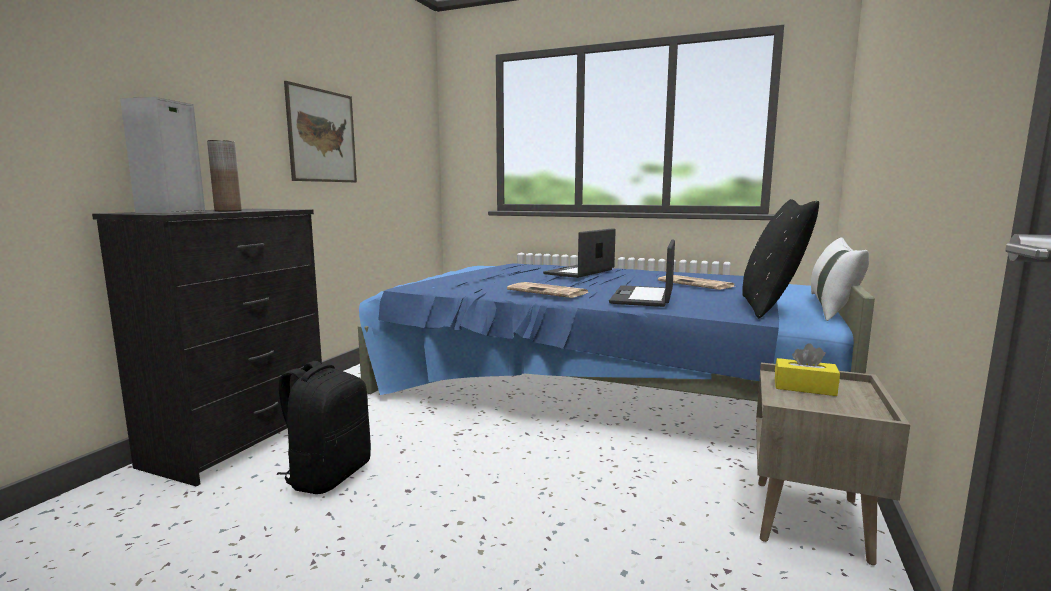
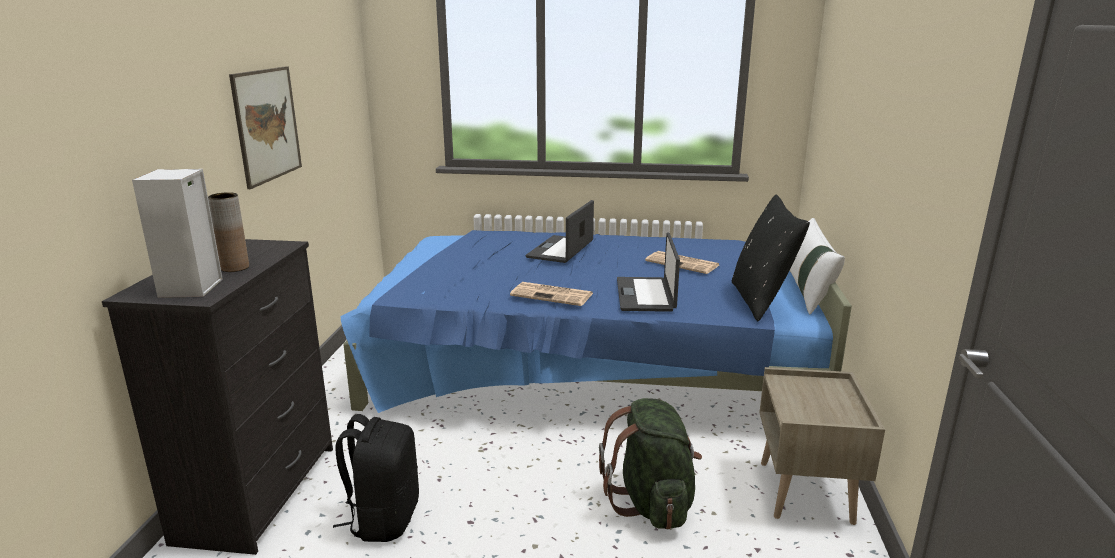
camera: 15 degrees left, 10 degrees up
(611, 502) = (652, 502): none -> green backpack
(804, 387) = (803, 393): yellow tissue box -> none

